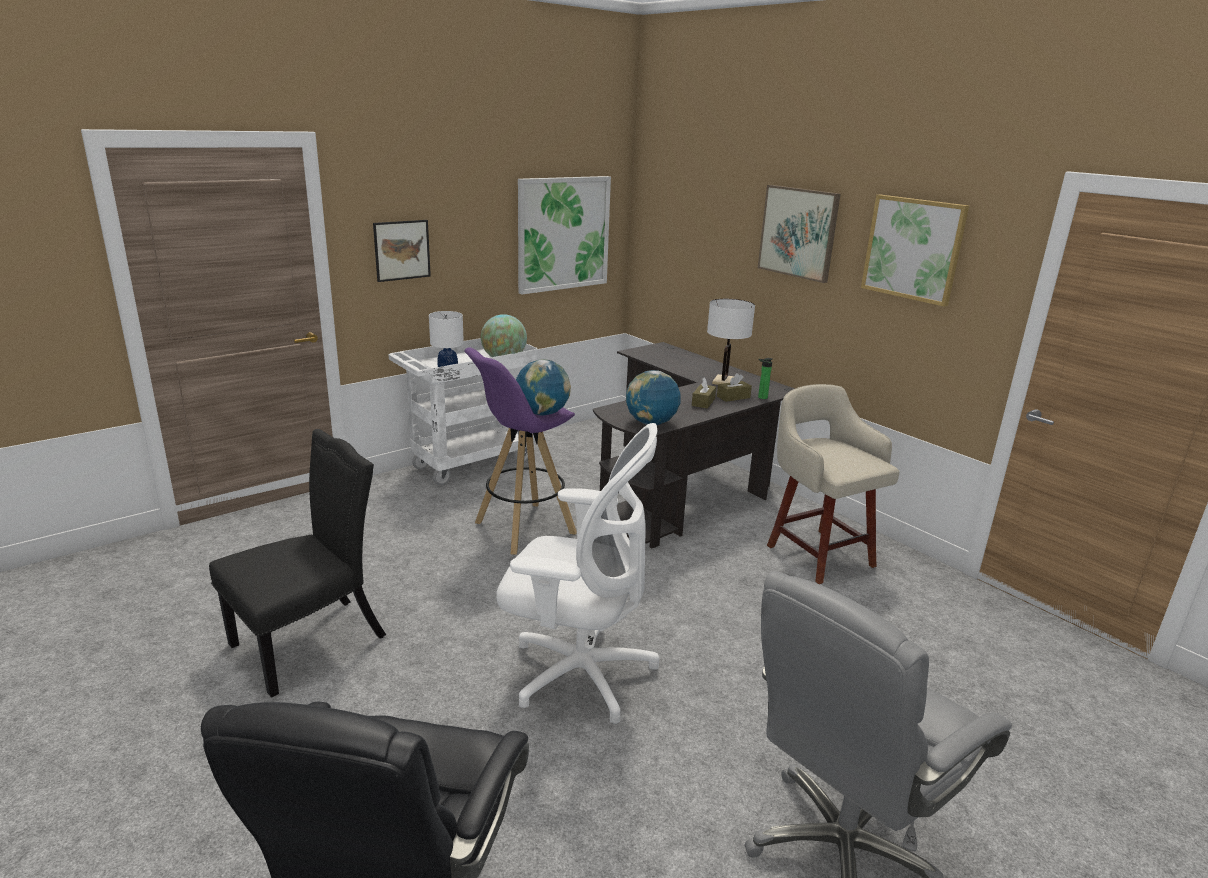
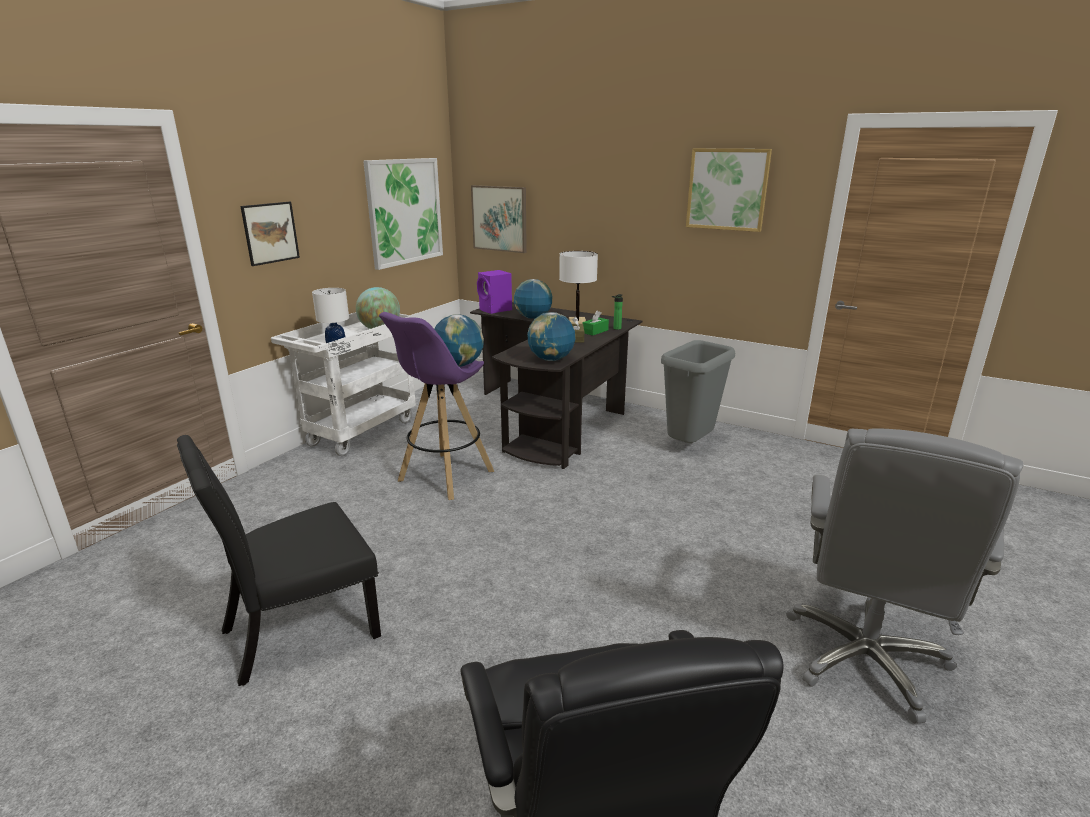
camera: 20 degrees left, 0 degrees up
(307, 644) = (303, 629): black chair -> black chair turned 150 degrees counterclockwise
(573, 673) = (572, 585): white office chair -> none
(646, 353) = (495, 310): none -> purple speaker
(678, 369) = (533, 318): none -> globe
(733, 397) = (595, 331): brown tissue box -> green tissue box
(798, 232) = (622, 188): picture -> picture (500, 218)
(817, 554) = (688, 445): beige stool -> grey trash can

